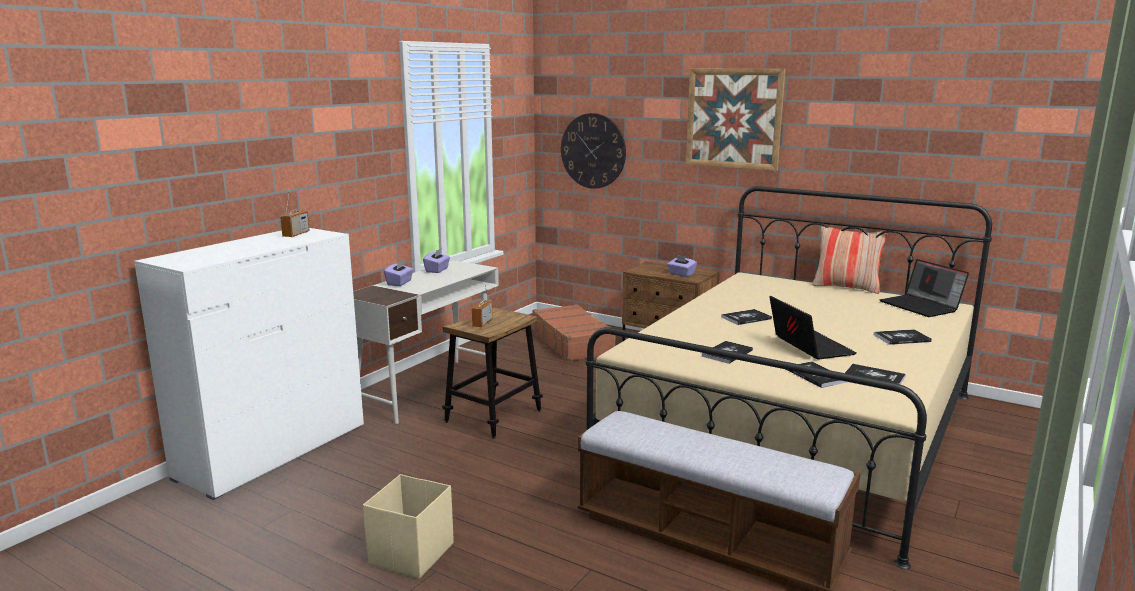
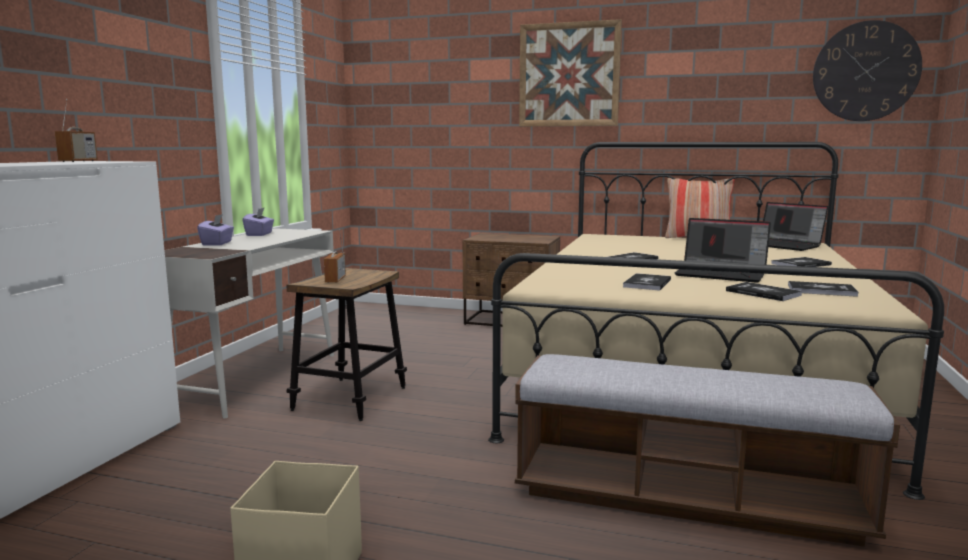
camera: 15 degrees left, 5 degrees down
(573, 343) = (408, 324): brown suitcase -> none
(593, 151) = (414, 120): wall clock -> wall clock (865, 71)
(681, 274) = (525, 239): purple tissue box -> none
(808, 346) = (722, 274): laptop -> laptop turned 150 degrees clockwise

